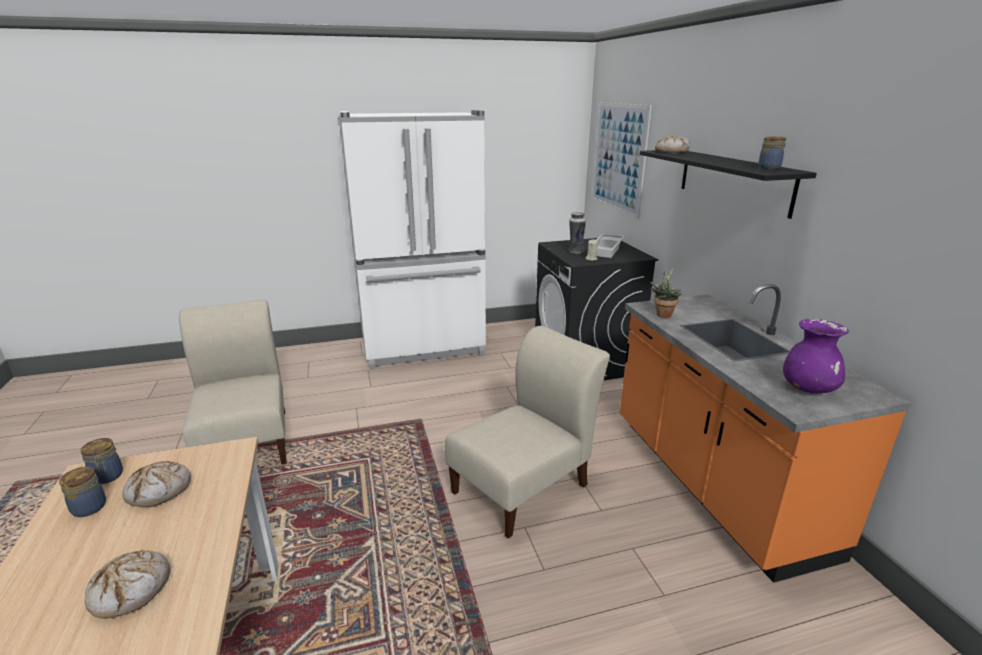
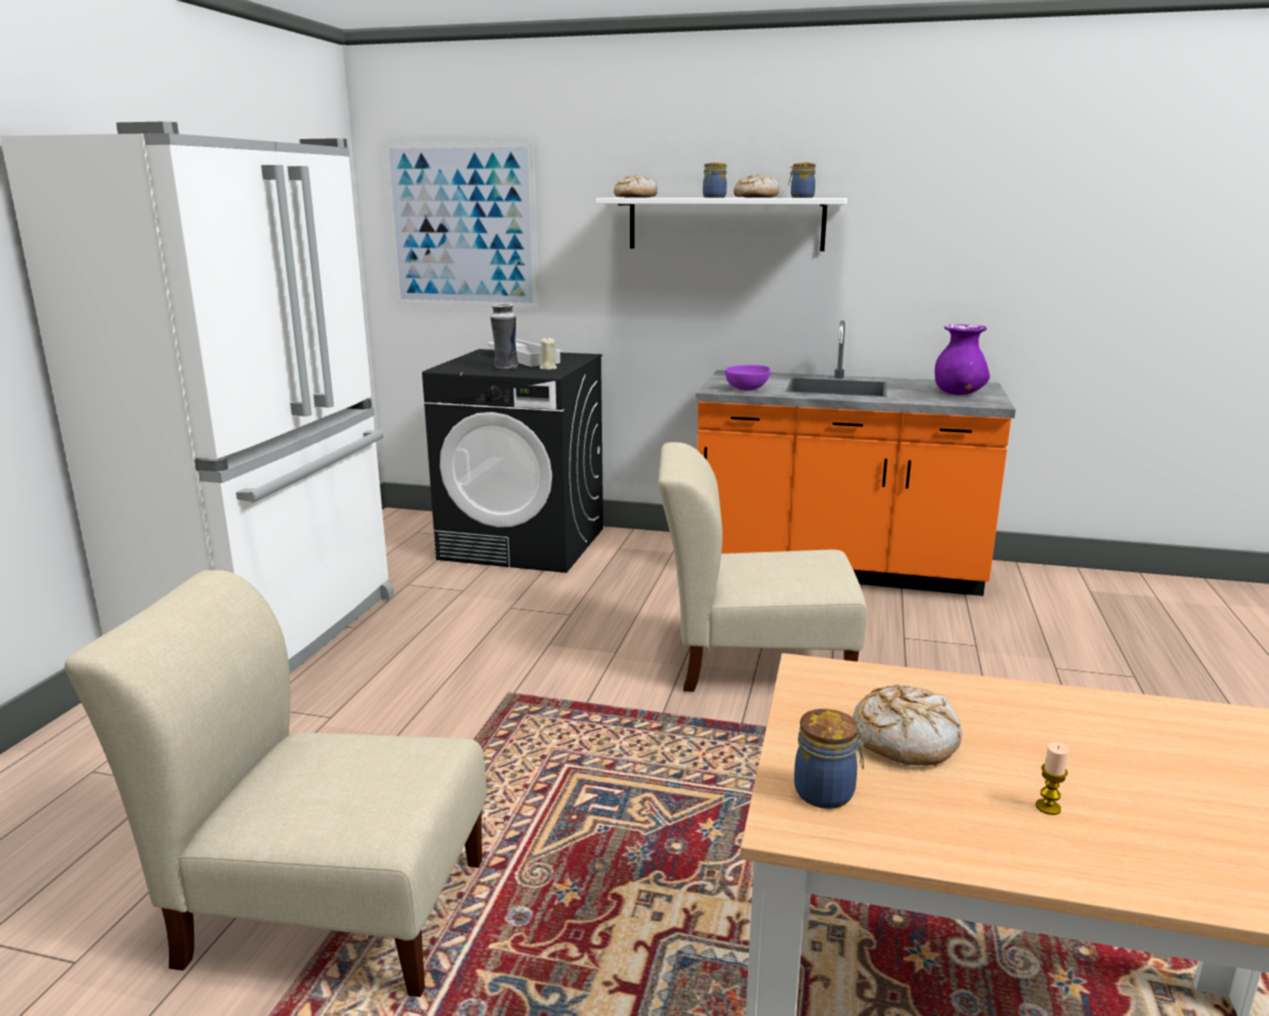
camera: 60 degrees left, 5 degrees down
(84, 548) = (1048, 807): none -> candle
(88, 507) = (924, 810): jar -> jar (713, 197)
(131, 590) = (1155, 762): bread -> bread (755, 197)
(524, 486) = (753, 662): beige chair -> beige chair turned 75 degrees counterclockwise
(663, 314) = (748, 389): potted plant -> purple bowl
(733, 180) = (725, 224): black shelf -> white shelf

